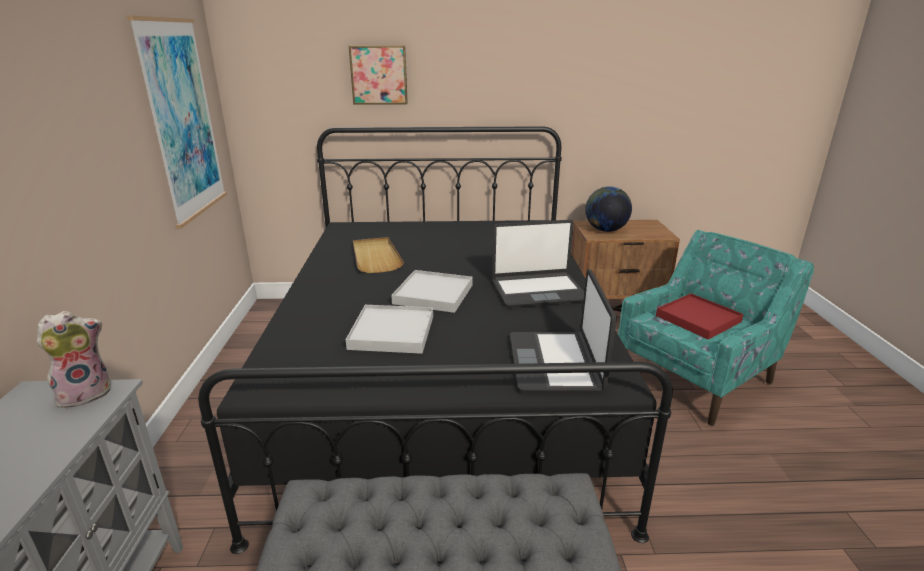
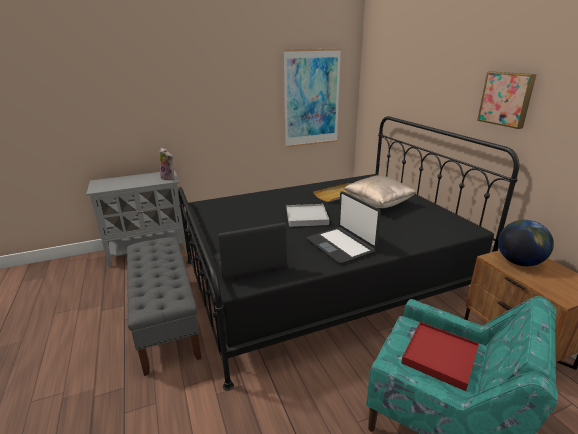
camera: 70 degrees right, 0 degrees up
(379, 75) = (419, 86): picture -> picture (506, 99)
(392, 332) = (257, 216): white tray -> none
(435, 244) = (378, 204): none -> beige pillow

